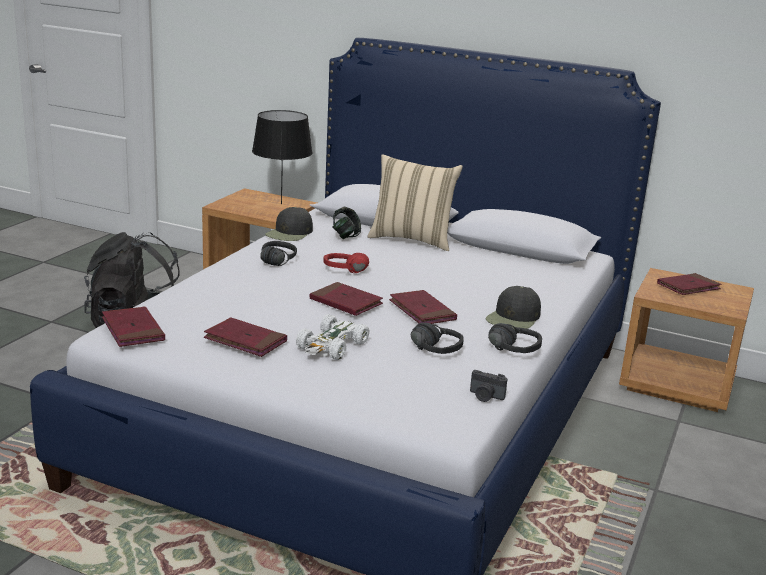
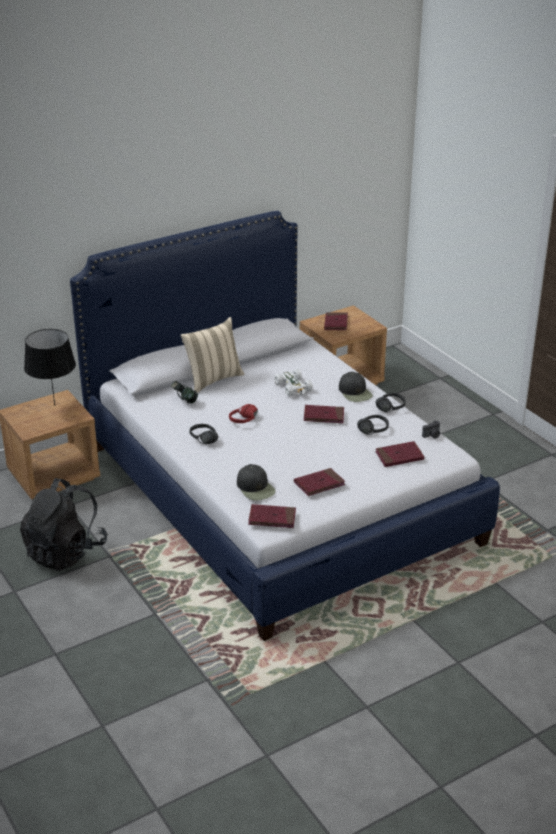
camera: 55 degrees left, 10 degrees up
(290, 233) = (159, 419): black cap -> black cap (256, 488)
(332, 346) = (344, 459): white toy car -> white toy car (293, 387)
(346, 302) = (292, 436): red book -> red book (399, 456)

